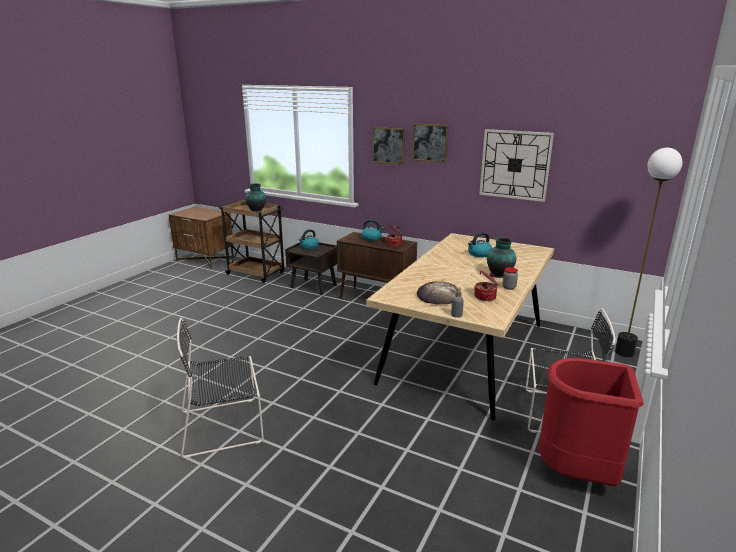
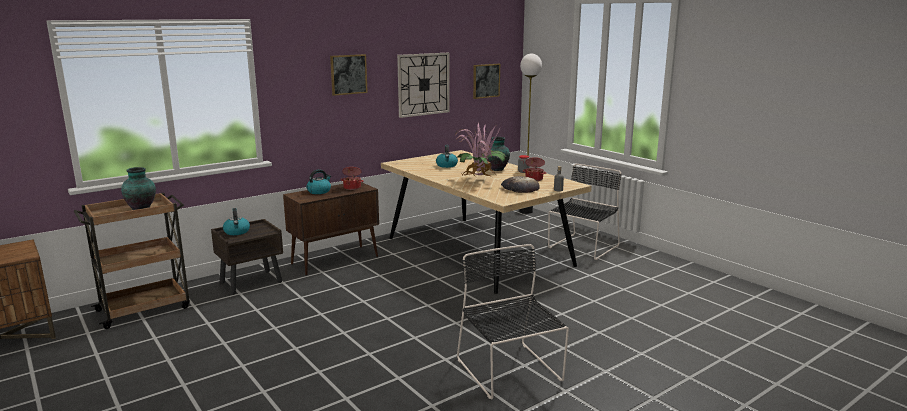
camera: 65 degrees left, 5 degrees down
(225, 426) = (510, 372): black chair -> black chair turned 150 degrees clockwise
(389, 145) = (303, 84): picture -> picture (486, 80)
(444, 275) = (480, 180): none -> potted plant
(578, 474) = (643, 260): red trash can -> none

